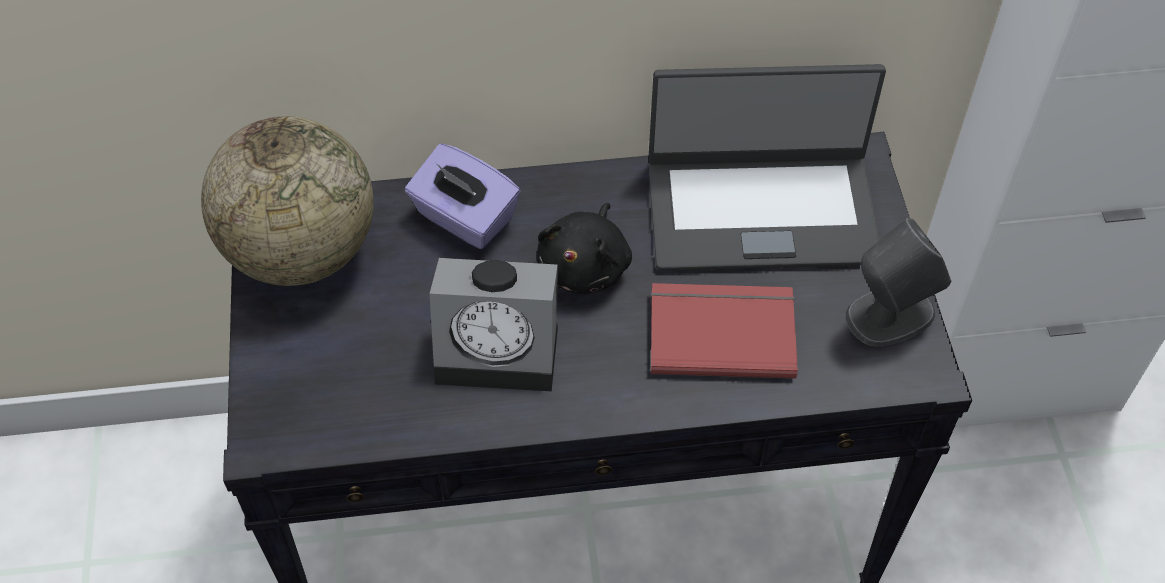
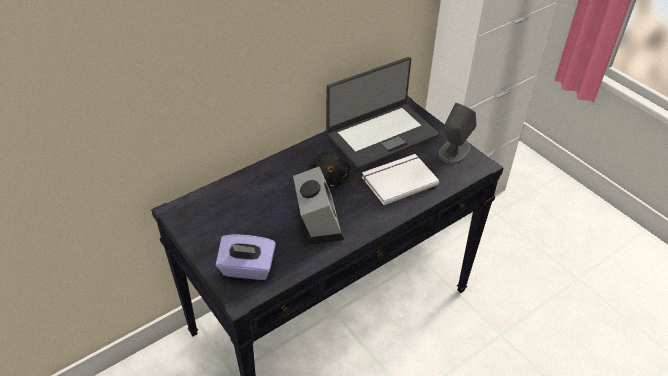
camera: 30 degrees left, 10 degrees down
(301, 252) = (202, 219): globe -> none
(464, 218) = (265, 180): purple tissue box -> purple tissue box (247, 269)
(502, 349) = (318, 220): alarm clock -> alarm clock turned 75 degrees counterclockwise
(721, 330) = (398, 180): red book -> white book

